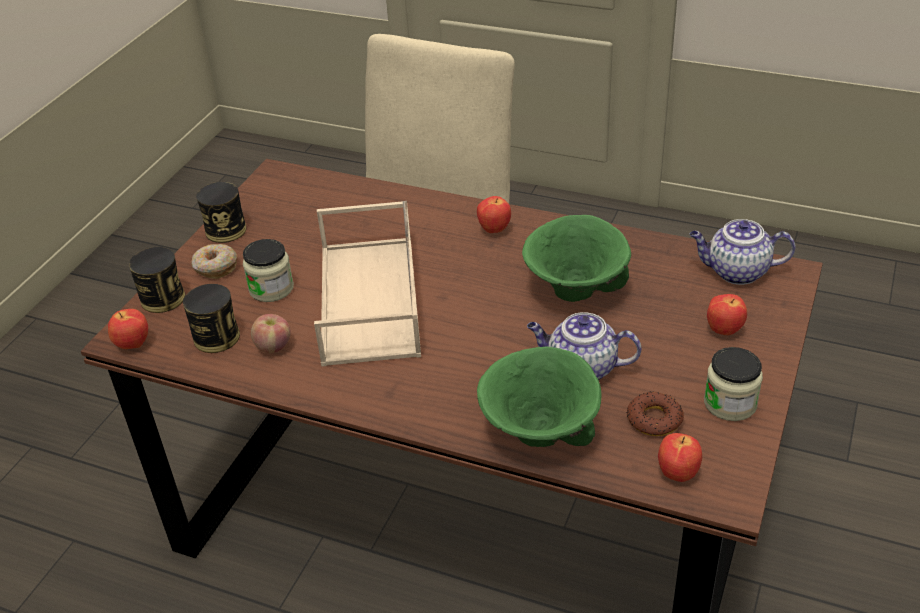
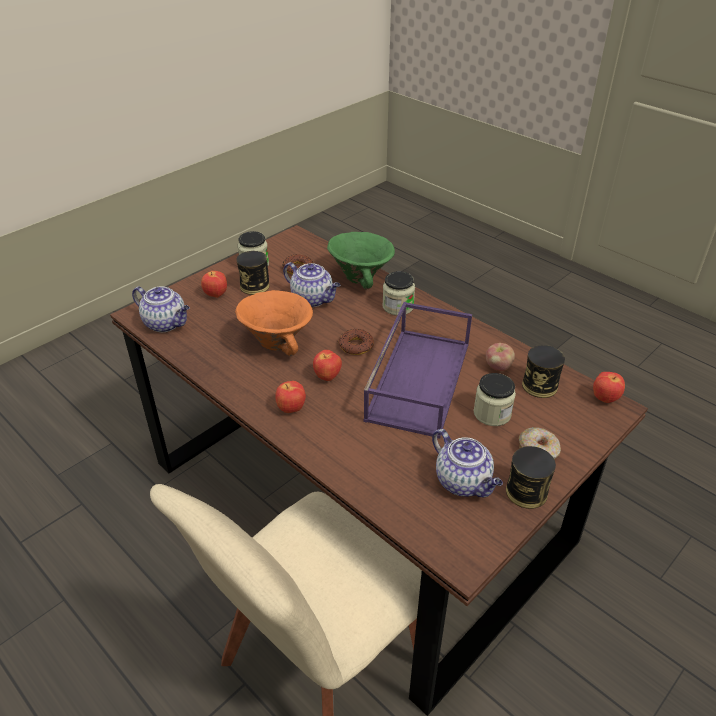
camera: 160 degrees left, 0 degrees up
(163, 298) = (585, 433): can -> can (254, 286)
(287, 221) = (464, 482): none -> teapot
(371, 300) = (417, 379): beige tray -> purple tray
(447, 397) = (398, 306): none -> jar
(471, 318) = (356, 346): none -> donut
(574, 293) = (277, 341): green bowl -> orange bowl
(677, 473) = (309, 248): apple -> apple (327, 377)

